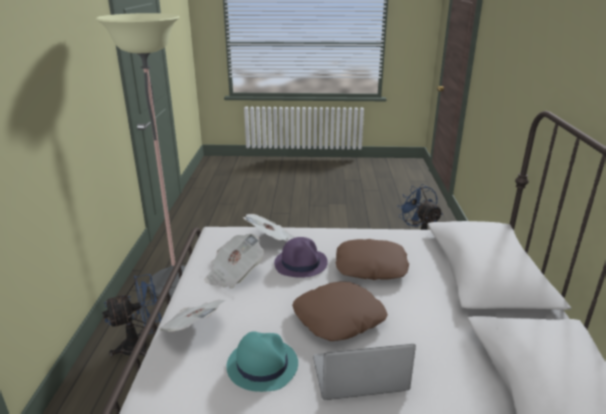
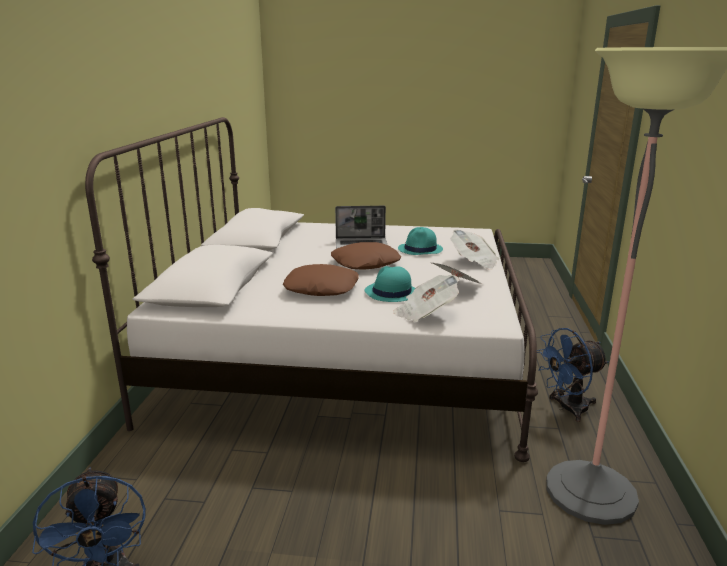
camera: 175 degrees left, 5 degrees down
(301, 263) = (391, 293): purple hat -> turquoise hat

